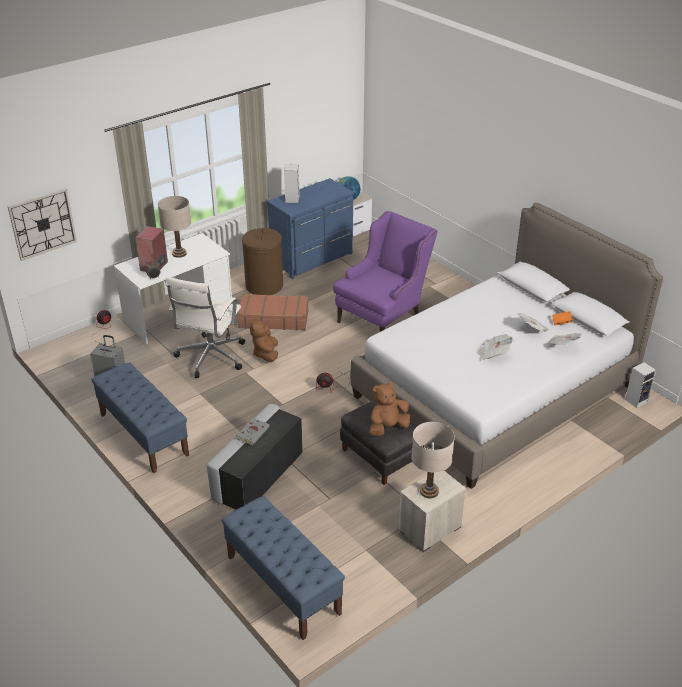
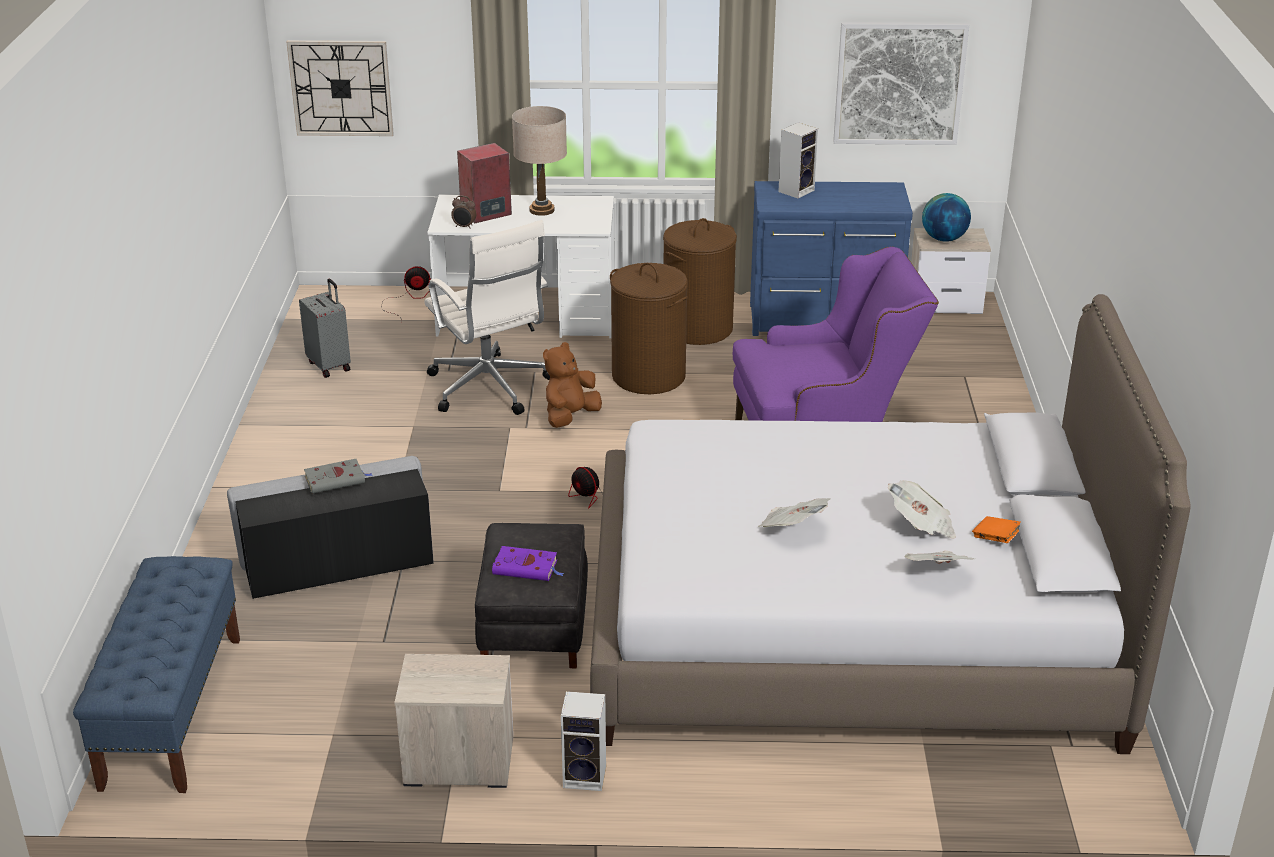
camera: 40 degrees right, 5 degrees down
(143, 434) = (278, 442): blue bench -> none
(210, 358) = (490, 388): white office chair -> white office chair turned 90 degrees counterclockwise
(273, 318) = (648, 376): brown suitcase -> brown laundry basket
(316, 129) = (899, 83): none -> picture
(387, 428) = (527, 568): brown plush toy -> purple book
(429, 491) = (443, 677): beige table lamp -> none
(636, 400) = (1104, 780): speaker -> speaker (586, 776)

